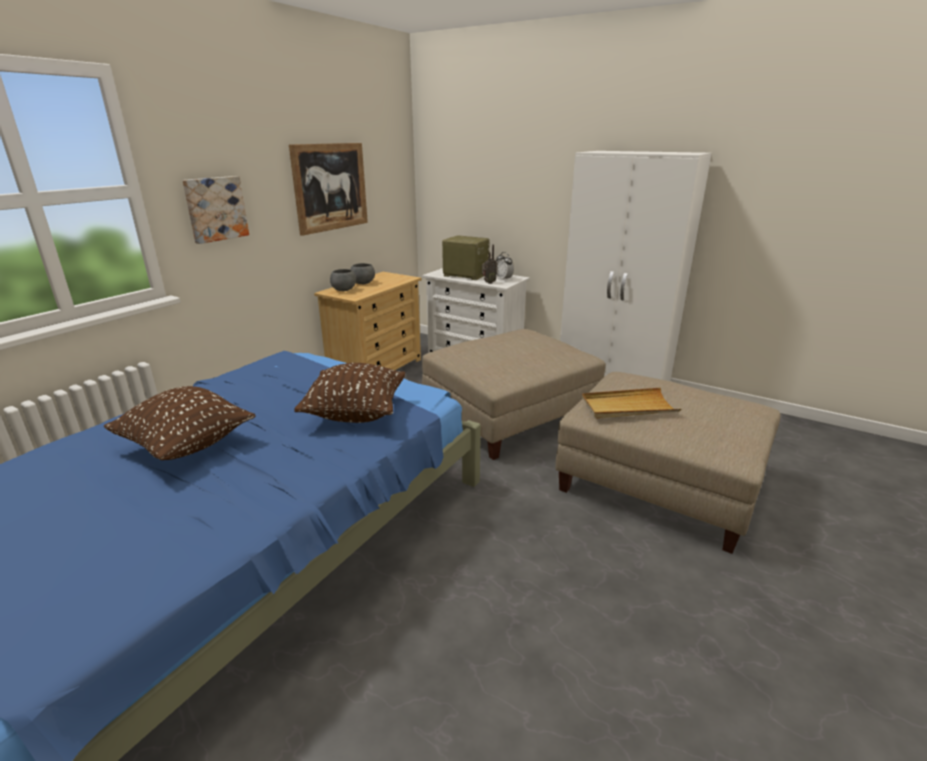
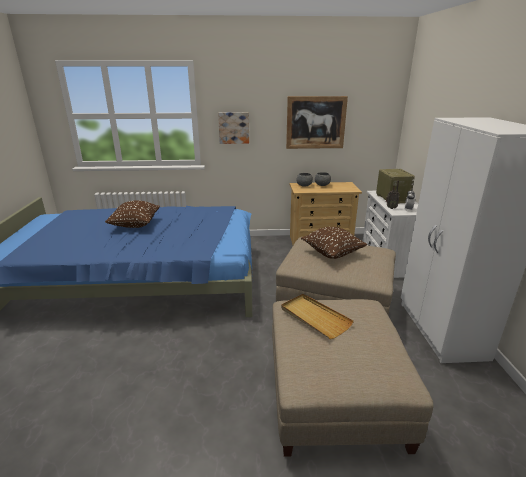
camera: 55 degrees right, 0 degrees up
(356, 413) = (191, 241): brown pillow -> brown pillow (332, 253)

